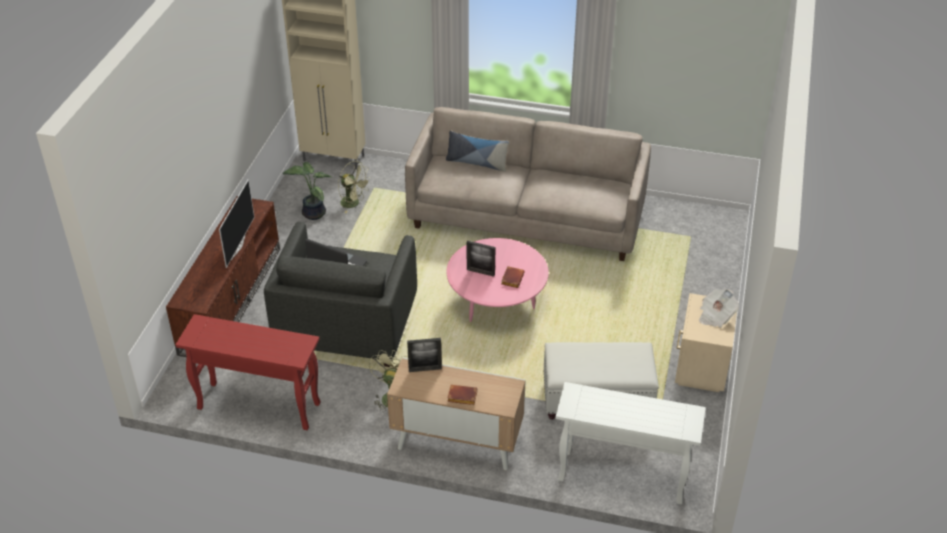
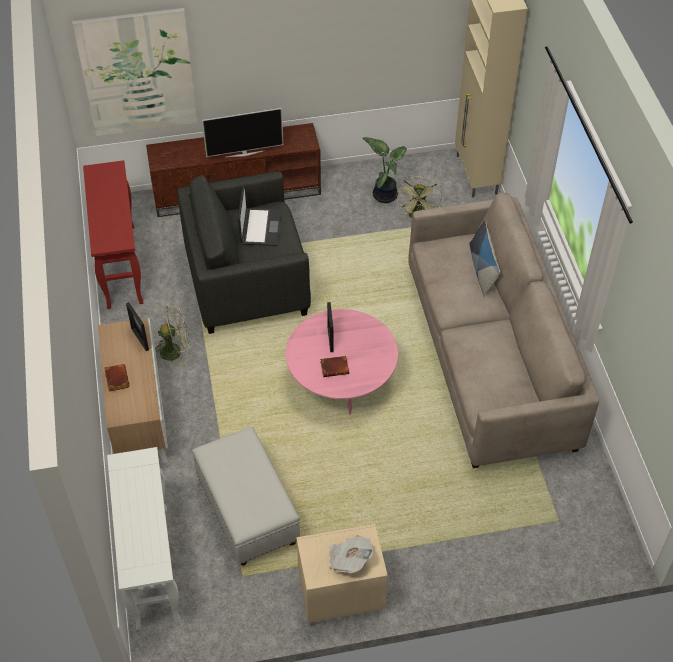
camera: 65 degrees right, 10 degrees up
(148, 230) = (138, 73): none -> picture

